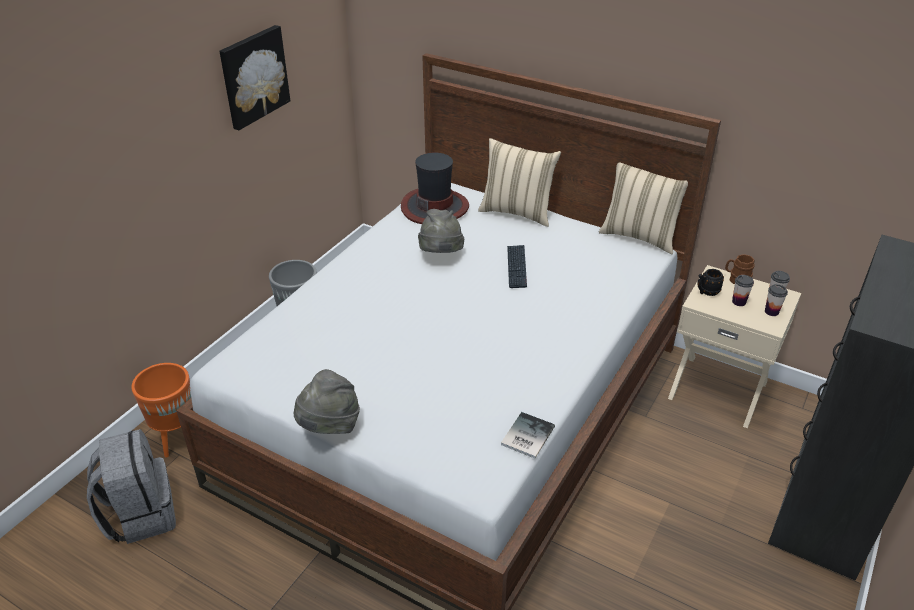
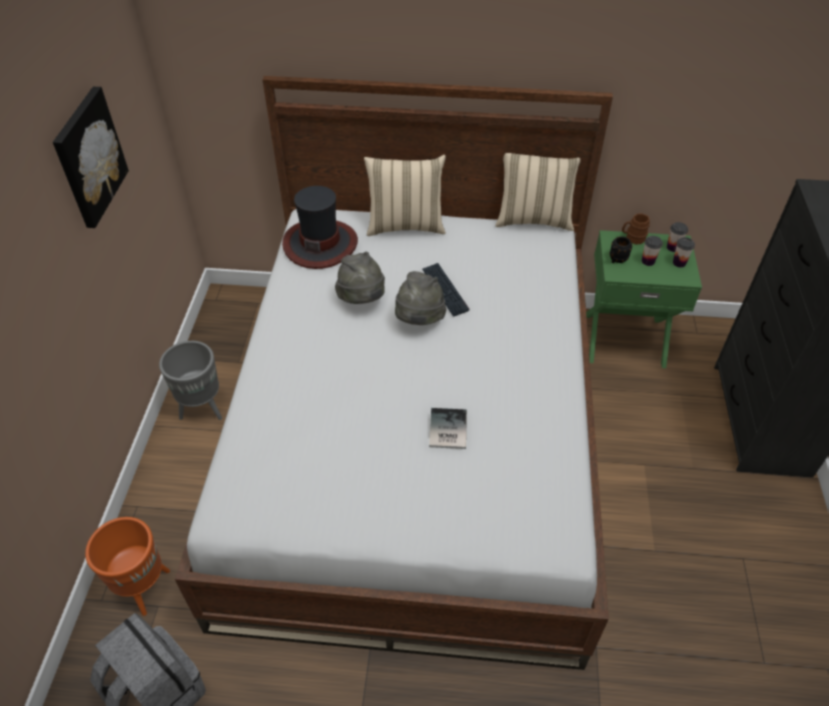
camera: 25 degrees left, 10 degrees up
(329, 427) = (380, 543): grey hat -> grey hat (419, 320)
(526, 436) = (569, 476): book -> book (446, 430)
(718, 389) = (624, 338): beige nightstand -> green nightstand

